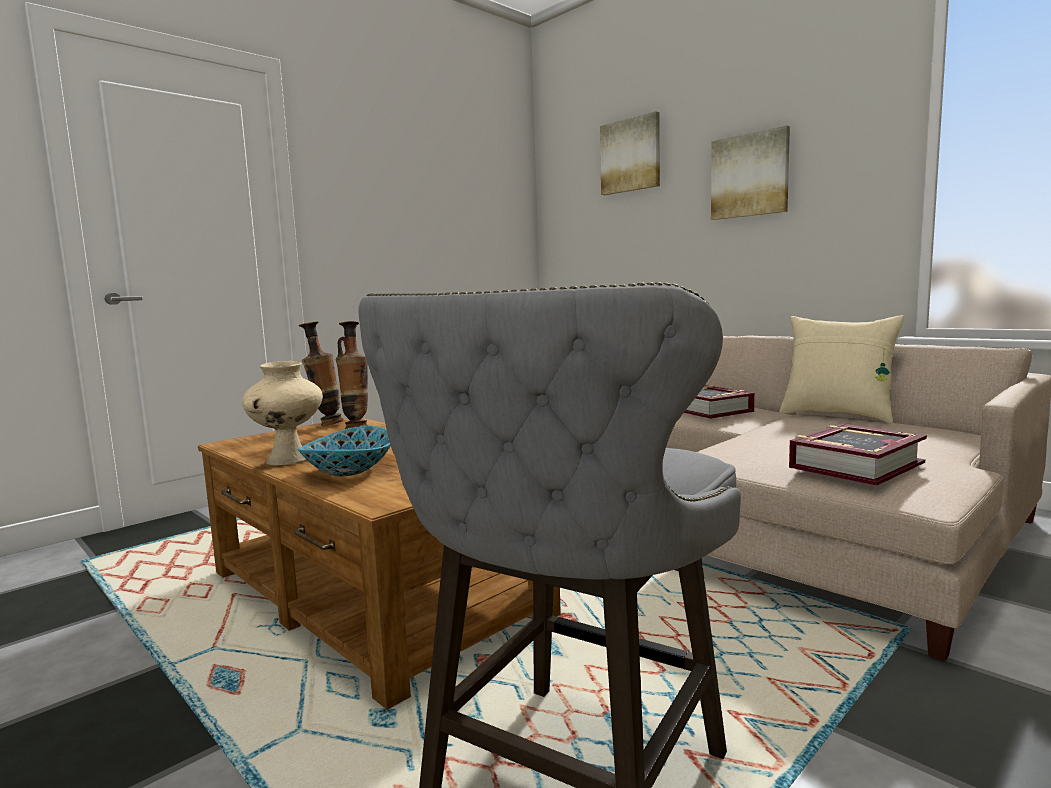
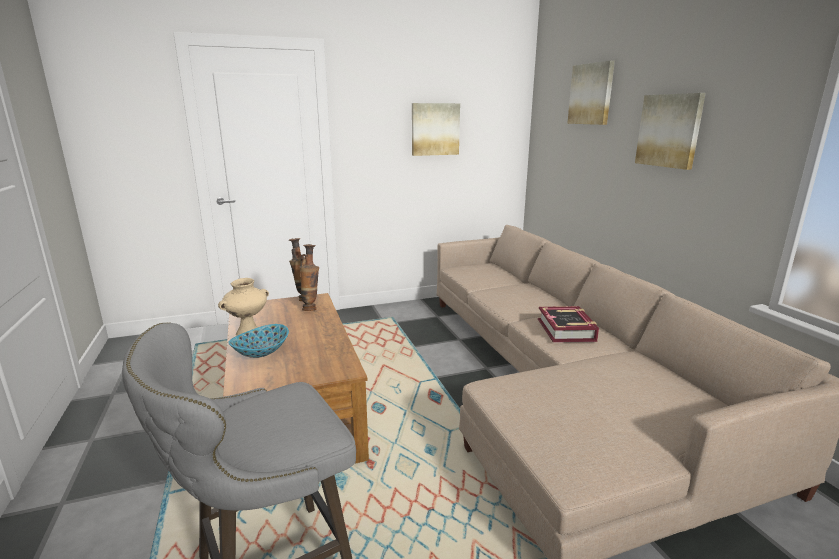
camera: 25 degrees right, 10 degrees up
(432, 206) = (435, 129): none -> picture
(836, 416) = (656, 364): beige pillow -> none
(855, 465) = (567, 431): book -> none

